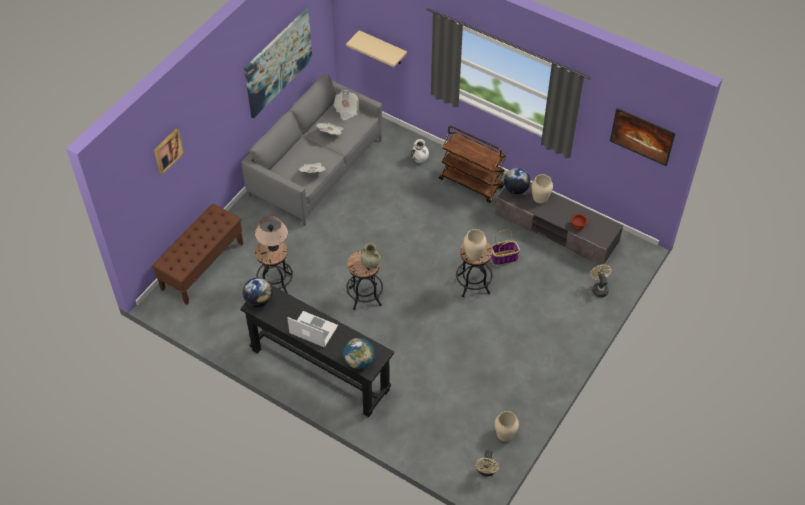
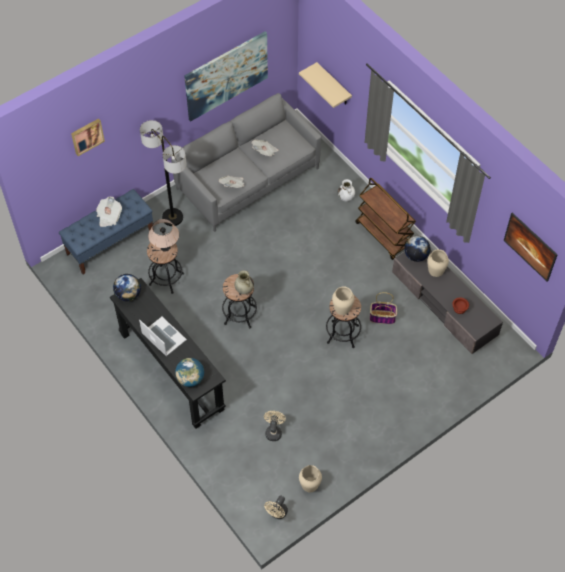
camera: 20 degrees right, 5 degrees up
(202, 266) = (110, 242): brown bench -> blue bench
(256, 224) = (172, 217): none -> floor lamp
(346, 110) = (288, 133): newspaper -> newspaper (109, 216)
(599, 288) = (458, 375): beige fan -> beige fan (273, 431)

